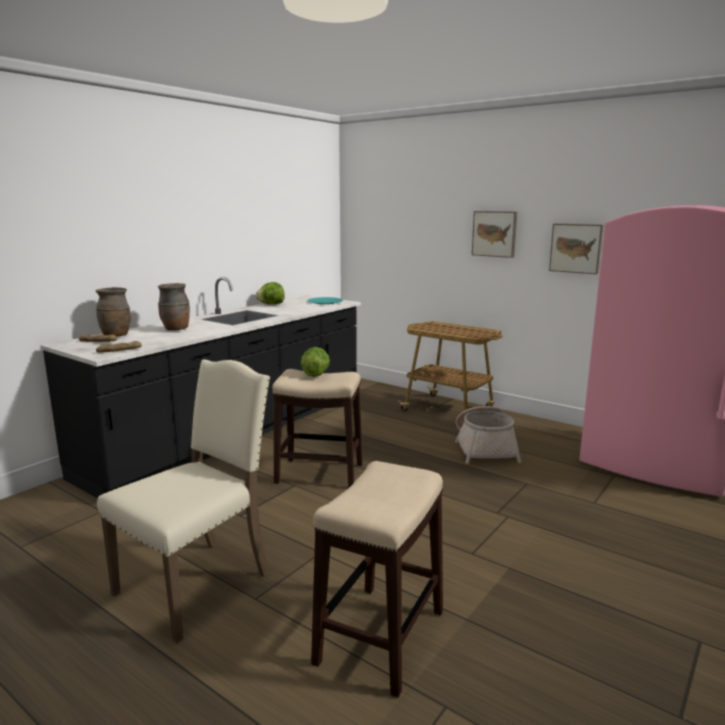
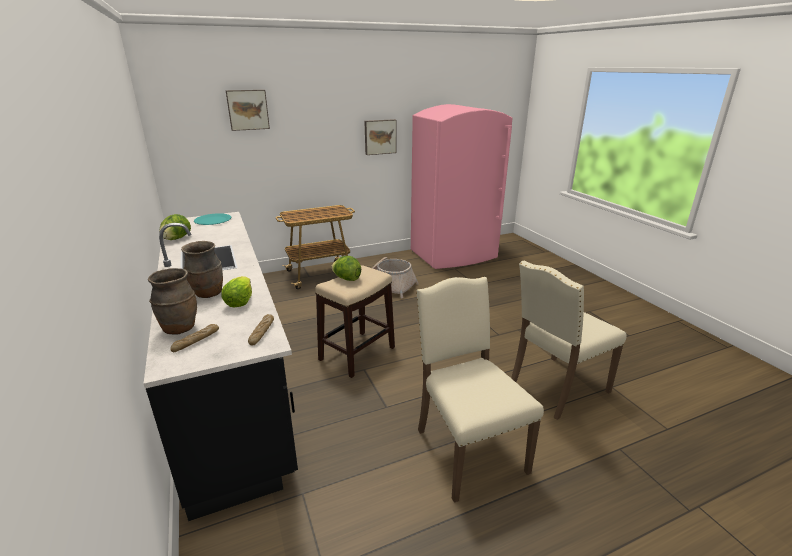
camera: 60 degrees left, 10 degrees up
(168, 337) = (239, 302): none -> lettuce
(381, 635) = (555, 388): stool -> beige chair
(495, 233) = (320, 132): picture -> picture (248, 110)

